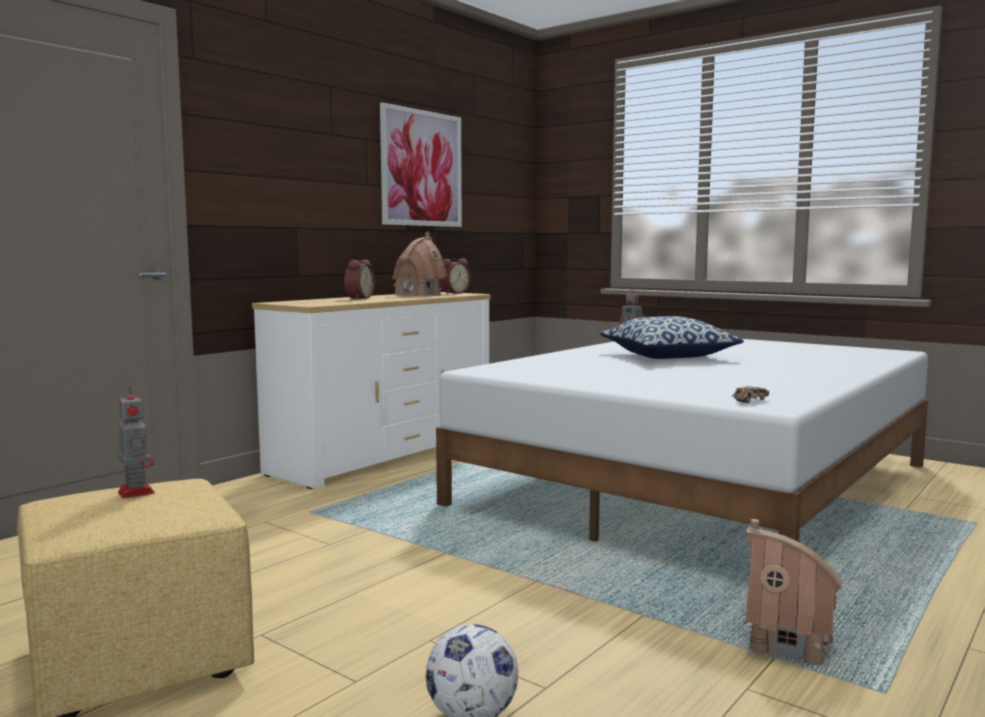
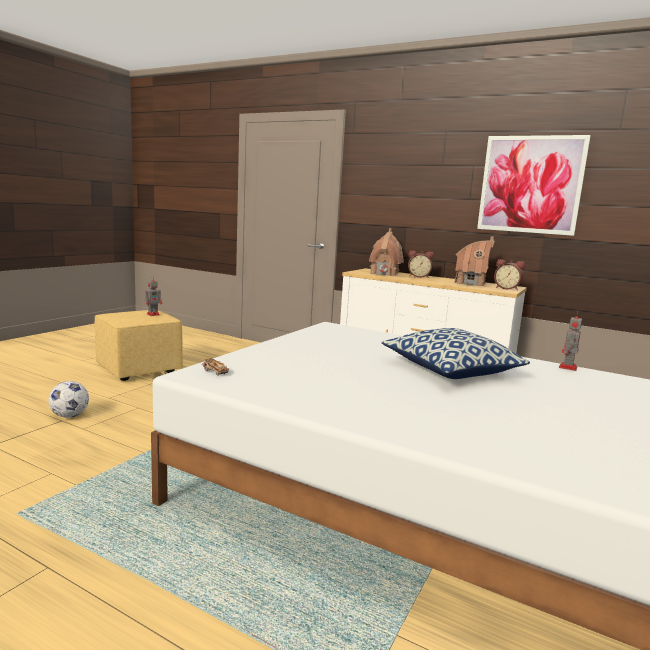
camera: 80 degrees right, 5 degrees up
(787, 644) = (91, 492): toy house -> toy house (384, 273)

